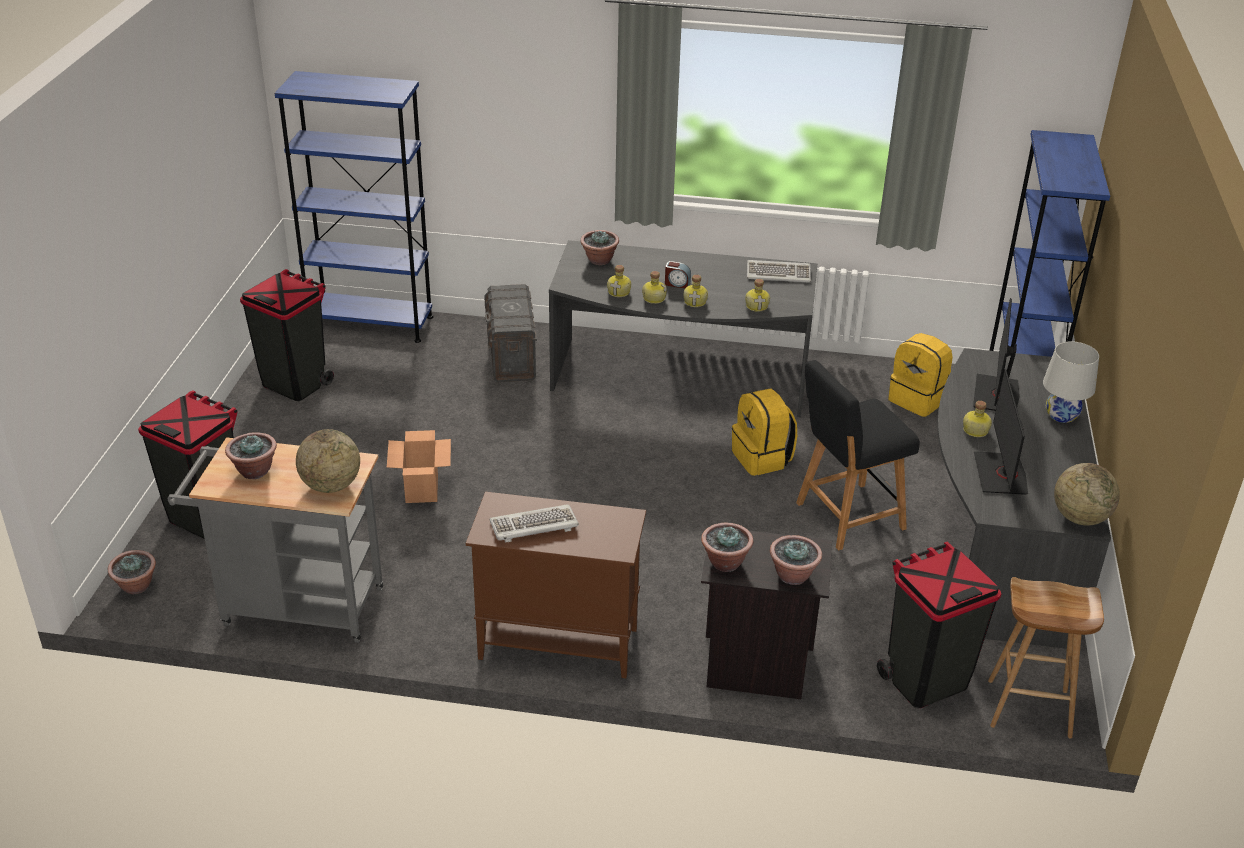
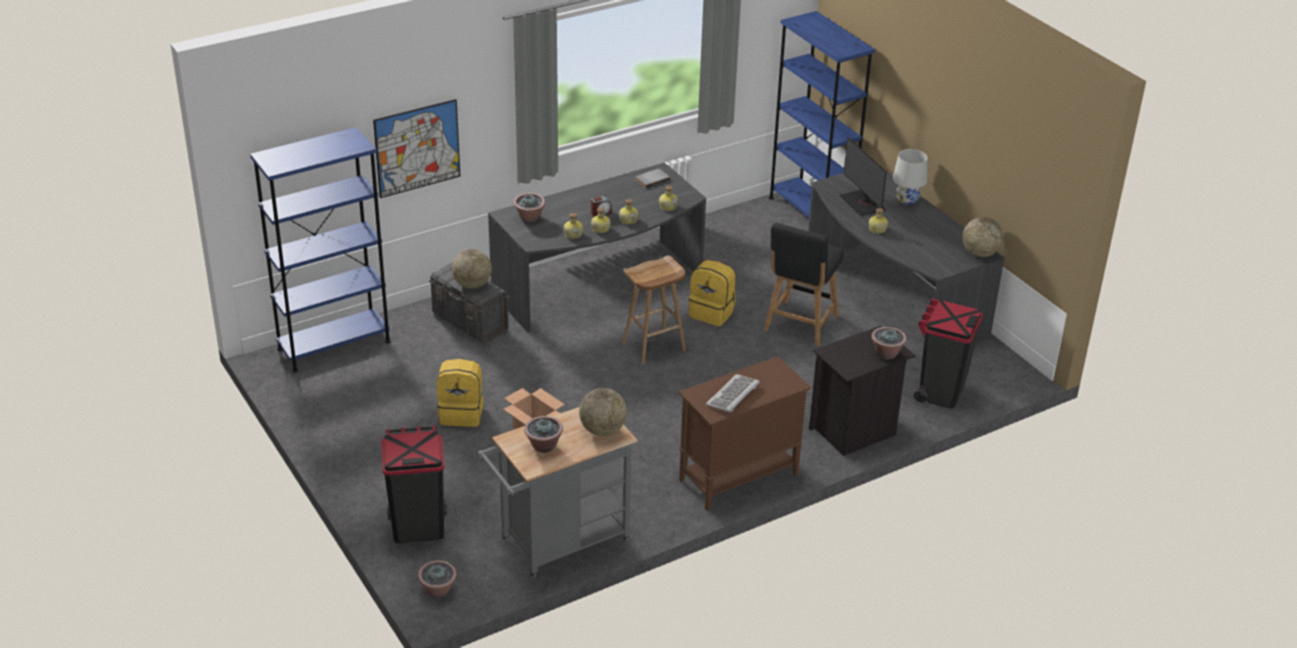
camera: 40 degrees left, 0 degrees up
(295, 383) = (342, 412): black trash can -> none
(498, 134) = (417, 148): none -> picture
(510, 311) = (472, 285): none -> globe
(725, 562) = (846, 364): potted plant -> none
(778, 273) = (651, 179): keyboard -> grey book
(918, 400) = (754, 234): yellow backpack -> yellow backpack (462, 414)
(1001, 474) = (918, 248): monitor -> none
(1028, 709) = (1001, 380): brown stool -> brown stool (653, 347)

